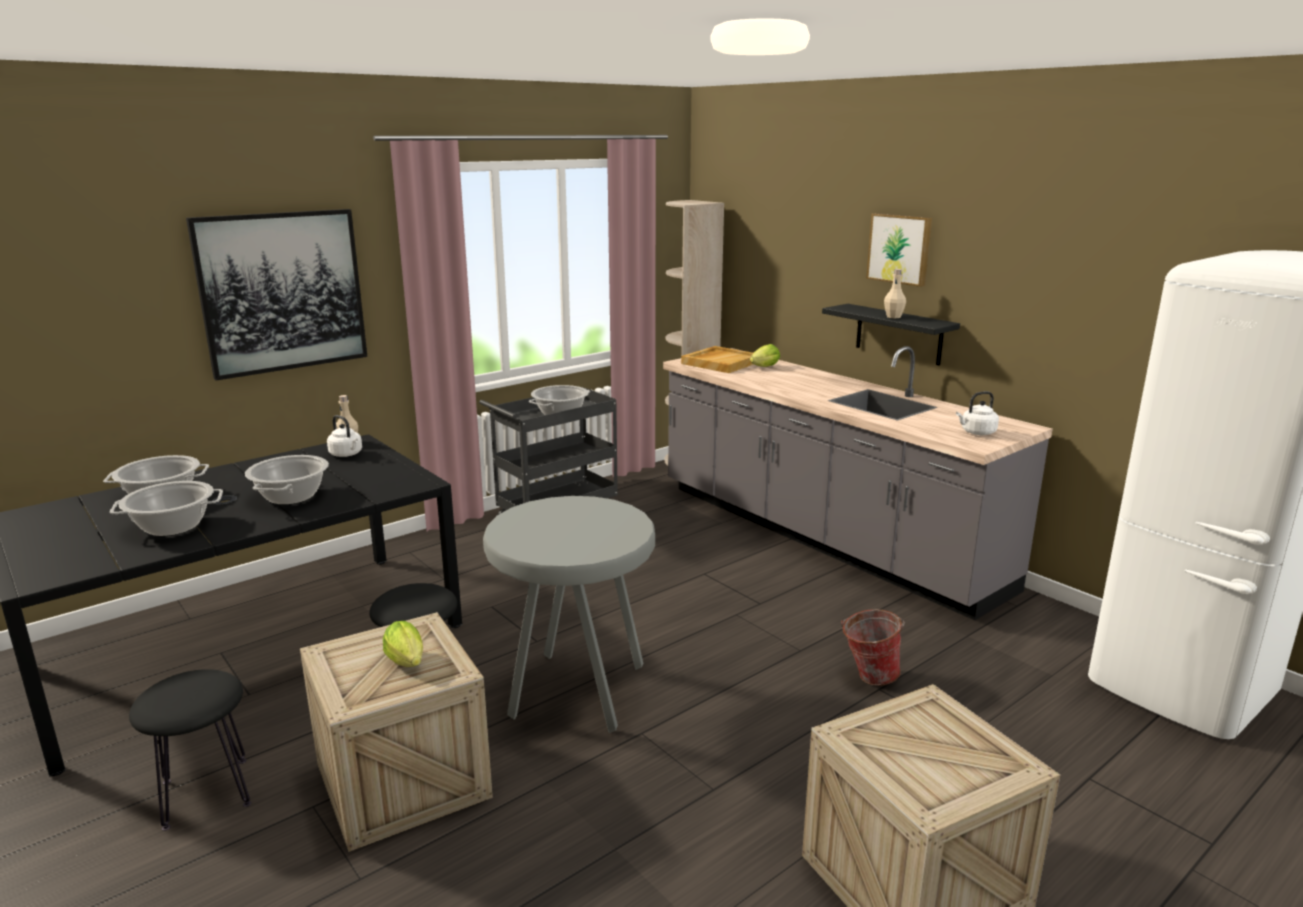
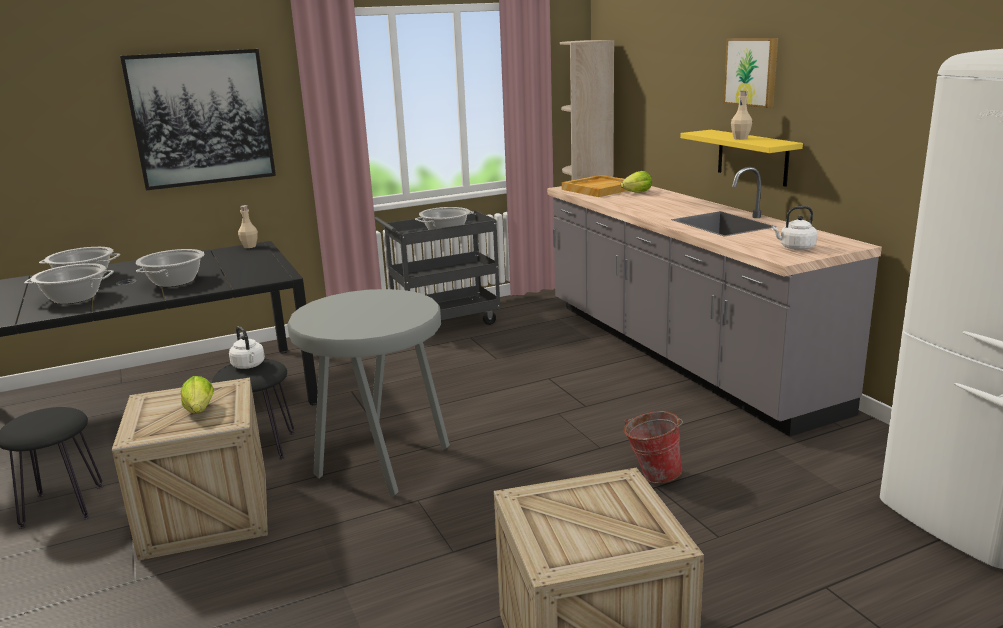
camera: 15 degrees right, 0 degrees up
(347, 454) = (241, 254): white kettle -> white kettle (249, 366)
(898, 334) = (752, 157): black shelf -> yellow shelf

